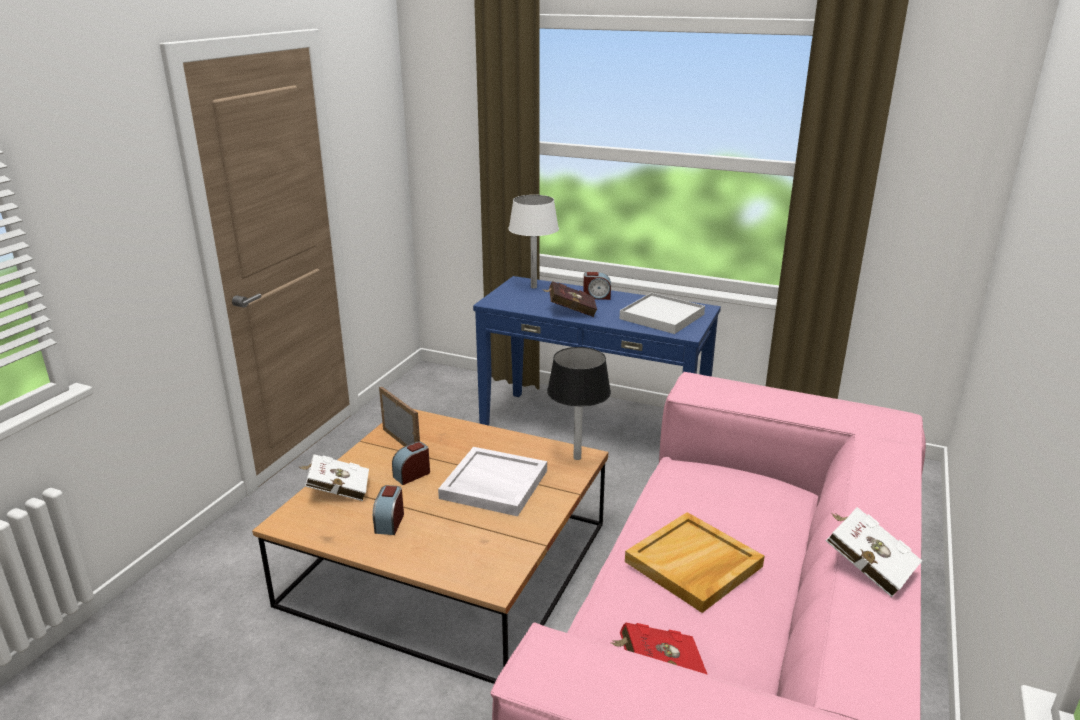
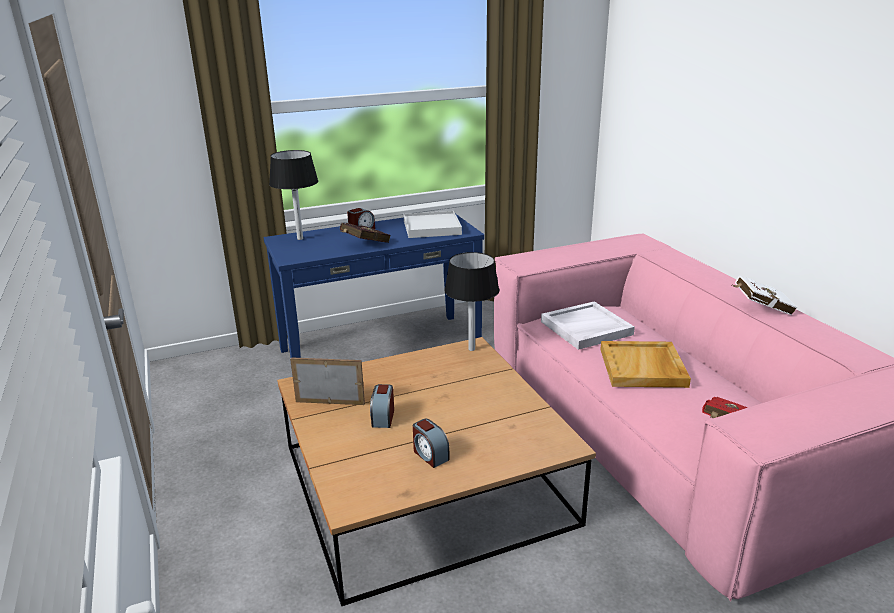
camera: 45 degrees left, 0 degrees up
(336, 491) = (346, 461): white book -> none
(493, 484) = (451, 392): white tray -> white tray (586, 328)
(534, 287) = (300, 238): white table lamp -> black table lamp

